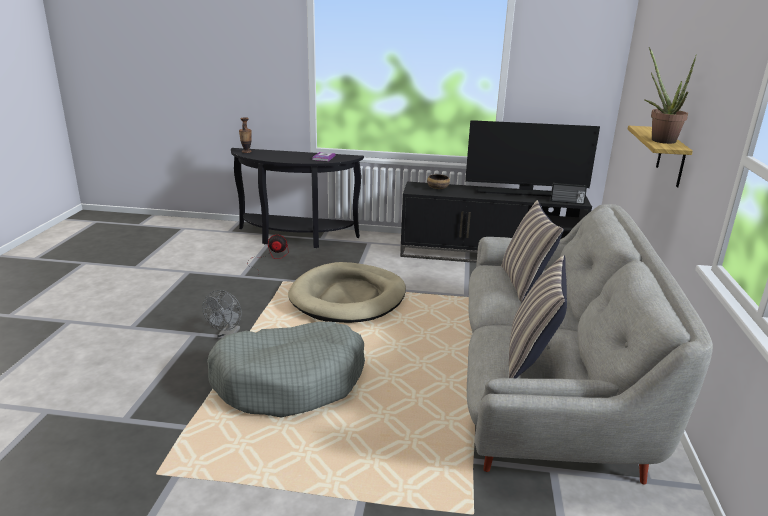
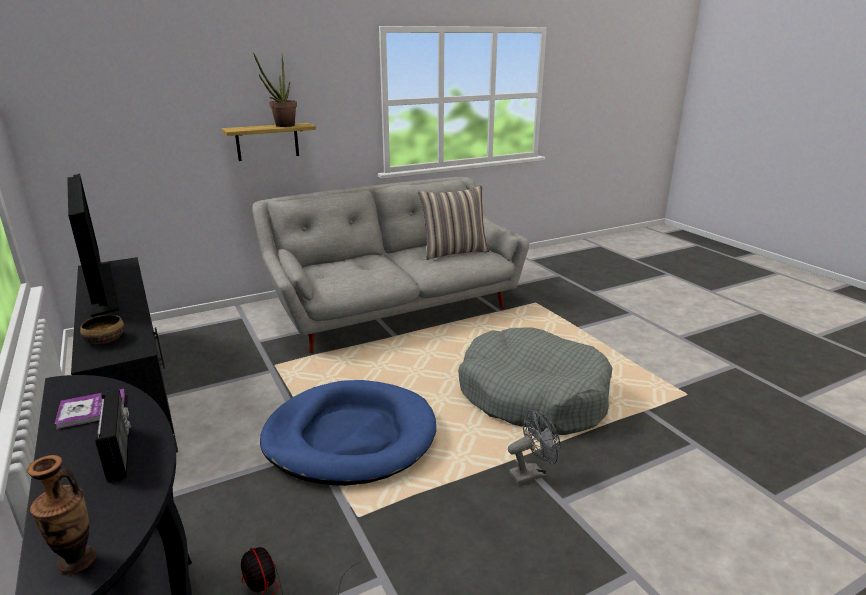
camera: 125 degrees left, 0 degrees up
(348, 297) = (350, 437): beige dog bed -> blue dog bed
(525, 283) = (347, 270): pillow -> none
(567, 202) = (128, 267): radio -> radio (120, 452)

